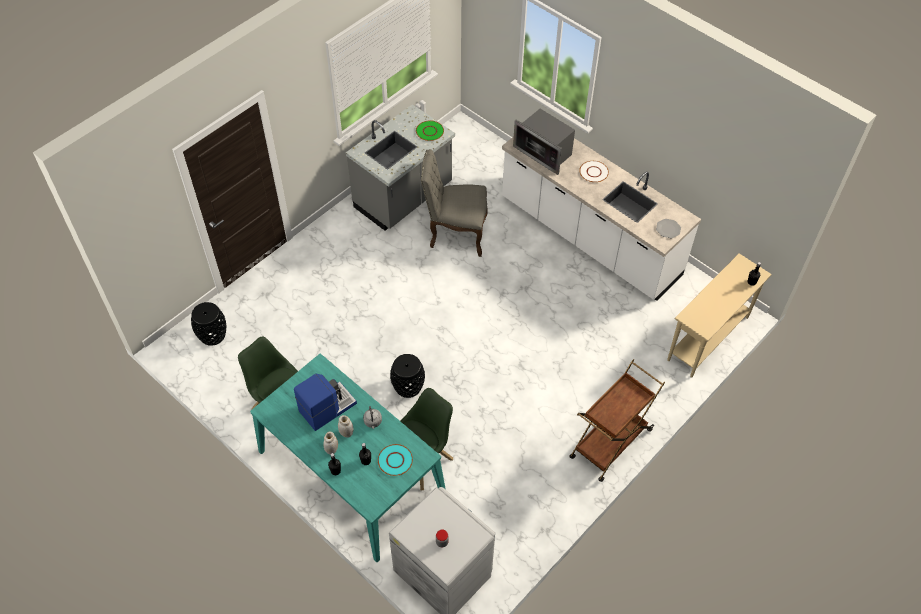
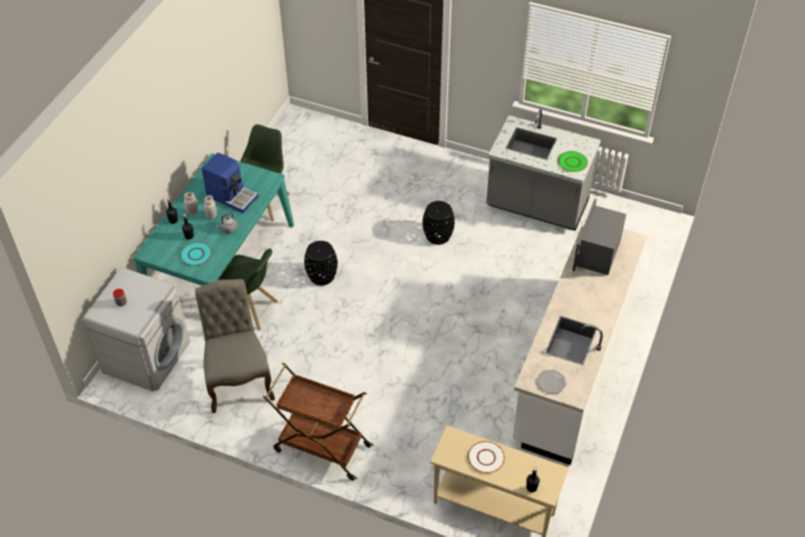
camera: 70 degrees right, 5 degrees down
(212, 335) = (318, 136): black stool -> black stool (438, 235)
(456, 233) = (516, 257): grey chair -> grey chair (239, 381)
(594, 172) = (595, 299): white plate -> white plate (486, 457)

